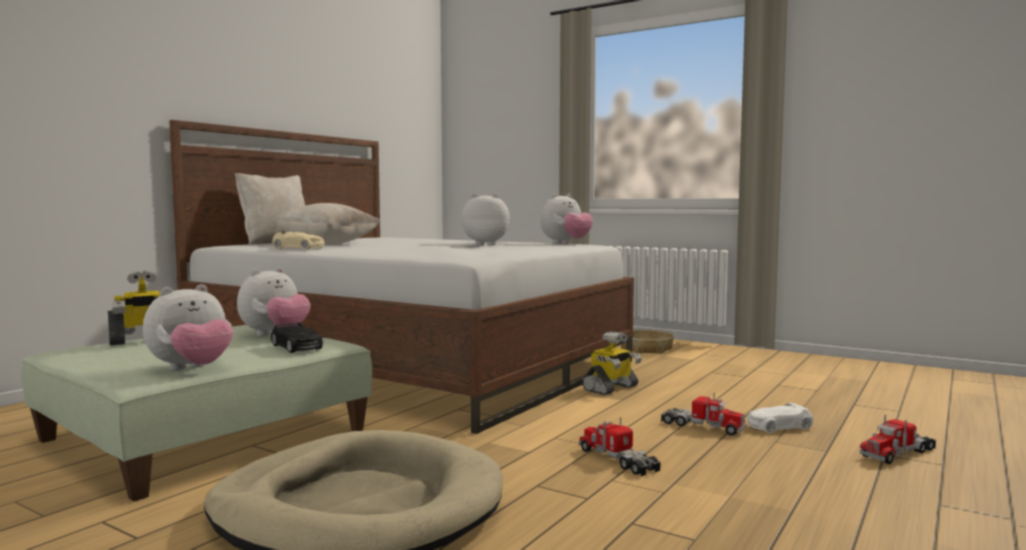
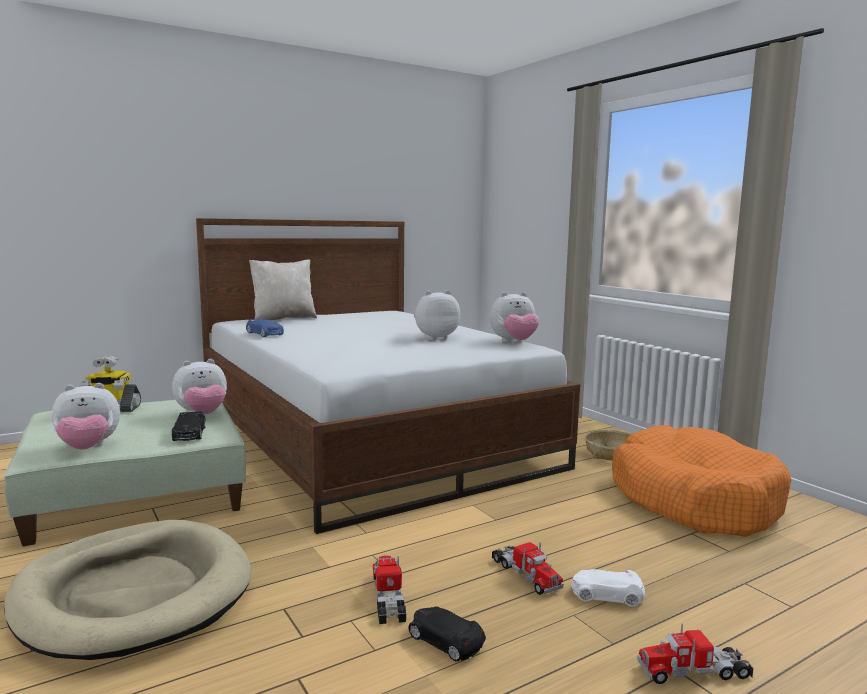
camera: 25 degrees right, 5 degrees up
(299, 248) = (265, 334): beige toy car -> blue toy car
(327, 244) = (311, 325): beige pillow -> none
(485, 244) = (435, 338): plush toy -> plush toy turned 45 degrees counterclockwise
(611, 388) = (505, 502): toy robot -> none
(709, 474) = (445, 640): none -> black toy car
(749, 367) = (694, 500): none -> orange dog bed

